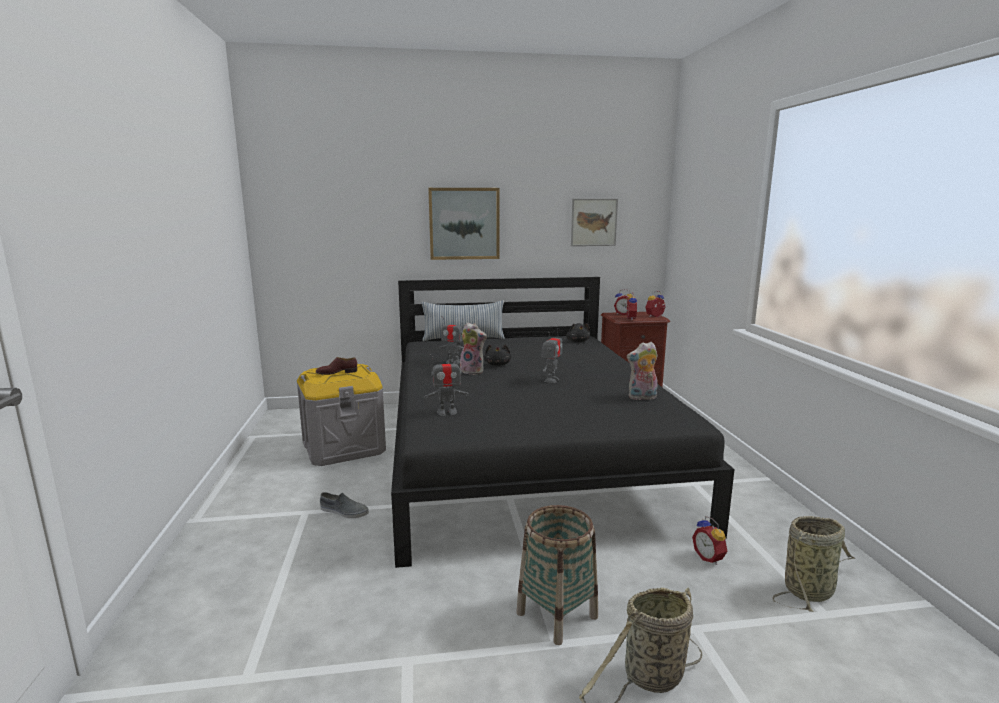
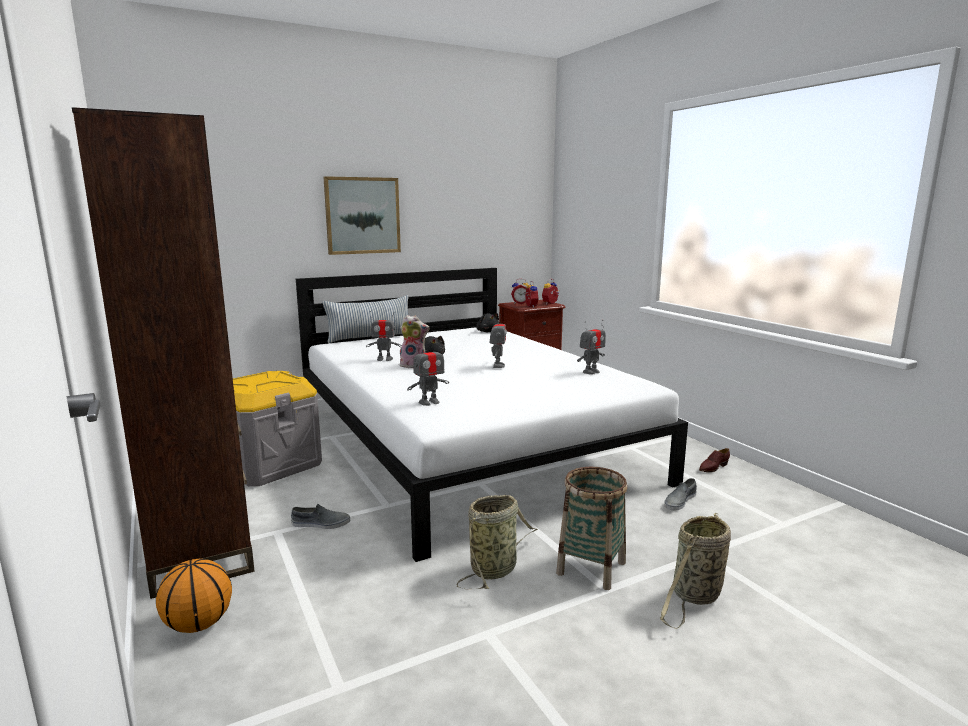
camera: 20 degrees left, 0 degrees up
(190, 584) = (198, 624): none -> basketball
(238, 517) = (200, 551): none -> brown bookcase
(337, 372) = (261, 381): brown shoe -> brown shoe (713, 467)
(526, 454) = (468, 444): black bed -> white bed
(593, 222) = (487, 213): picture -> none
(642, 398) = (591, 372): plush toy -> toy robot
(709, 558) = (679, 501): alarm clock -> grey shoe
(810, 590) = (764, 510): basket -> basket (495, 568)

